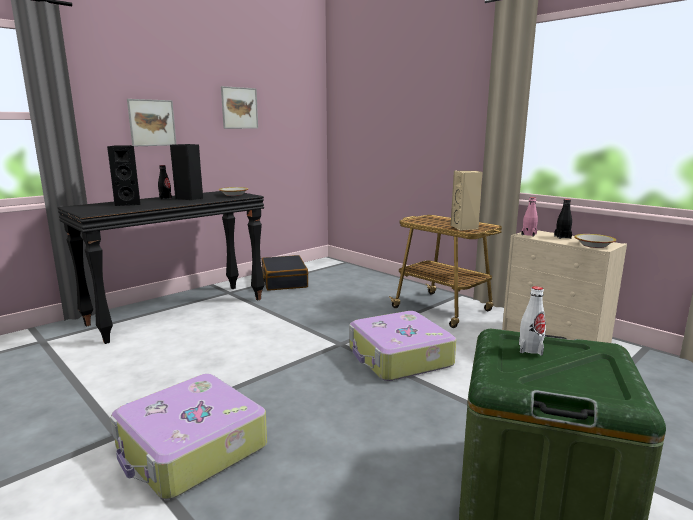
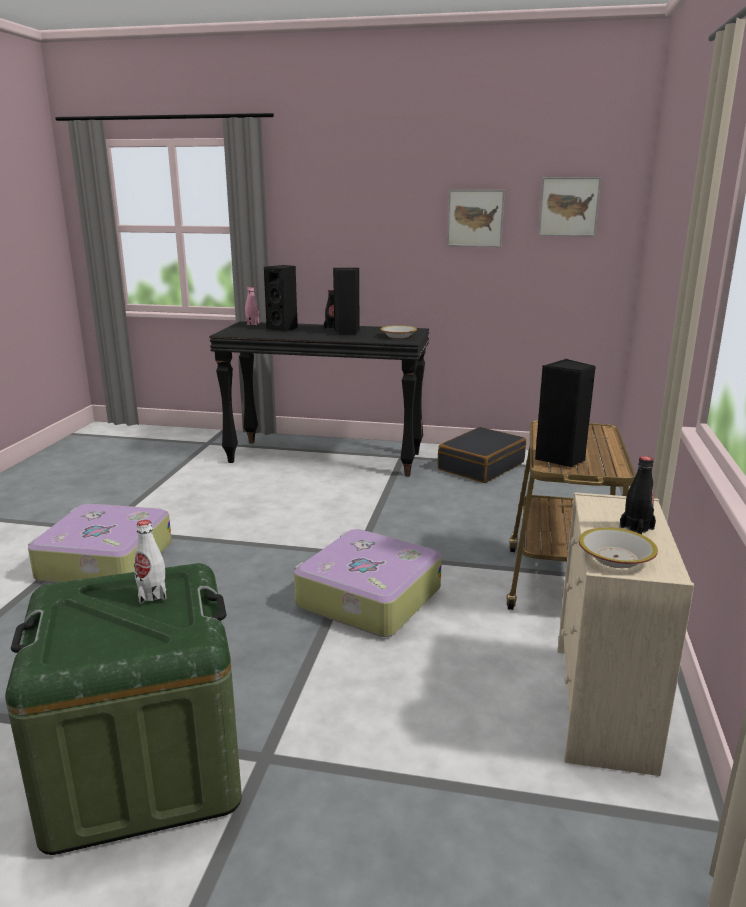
camera: 55 degrees right, 5 degrees up
(152, 123) = (354, 237): picture -> picture (569, 206)
(464, 228) = (561, 459): beige speaker -> black speaker
(529, 234) = (601, 502): pink bottle -> pink bottle (252, 324)

